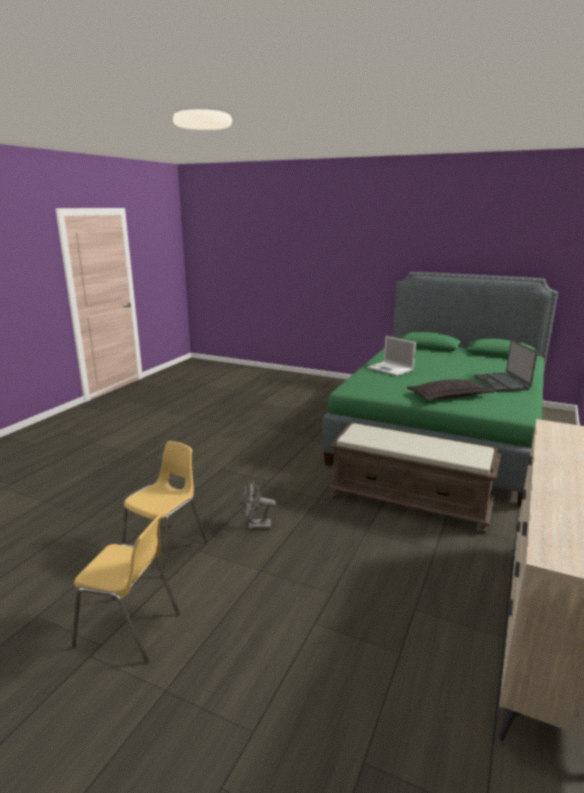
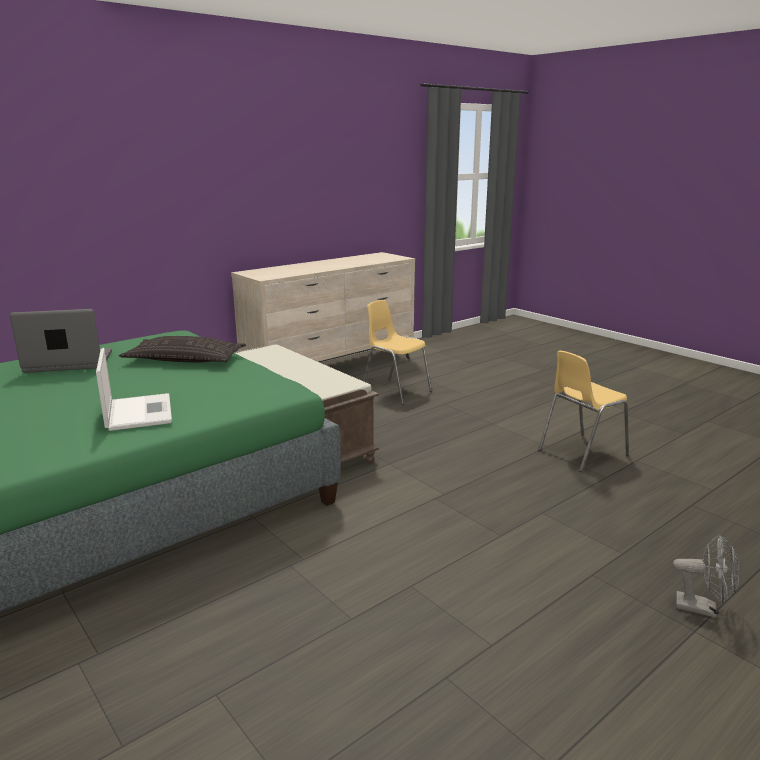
camera: 155 degrees left, 0 degrees up
(129, 630) = (602, 415): yellow chair -> yellow chair (395, 391)
(255, 526) = (481, 453): grey fan -> grey fan (703, 608)
(502, 383) = (68, 363): laptop -> laptop turned 120 degrees counterclockwise

